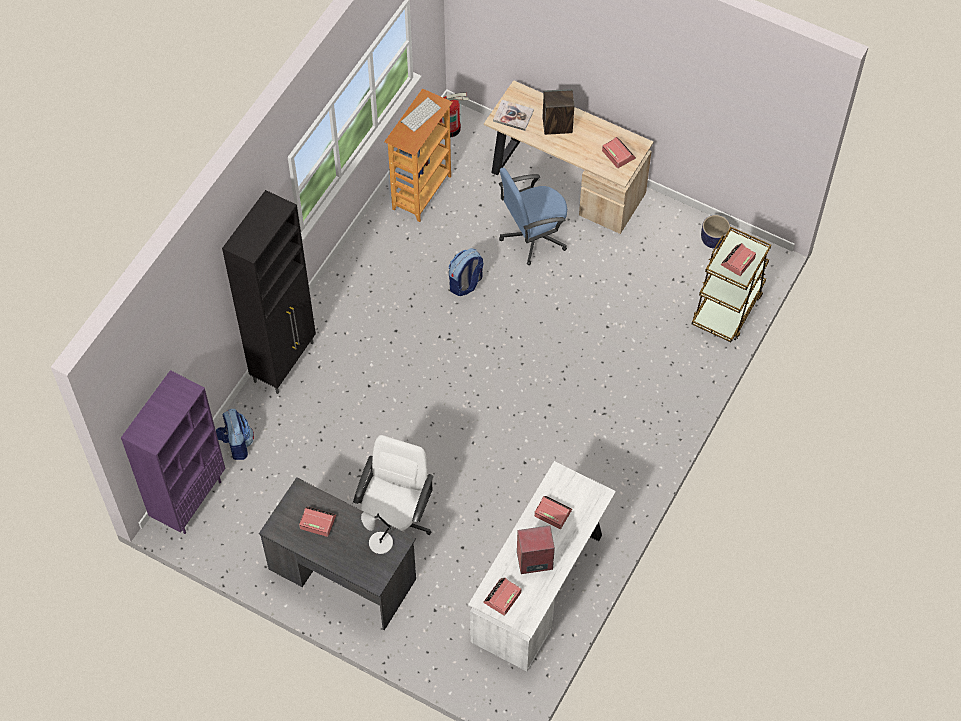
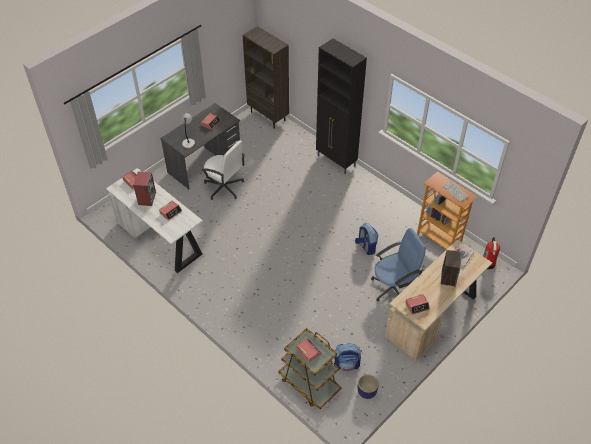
camera: 105 degrees right, 10 degrees down
(189, 500) = (268, 116): purple bookcase -> brown bookcase
(236, 444) = (293, 136): backpack -> backpack (347, 364)
(533, 236) = (393, 288): blue office chair -> blue office chair turned 75 degrees clockwise

